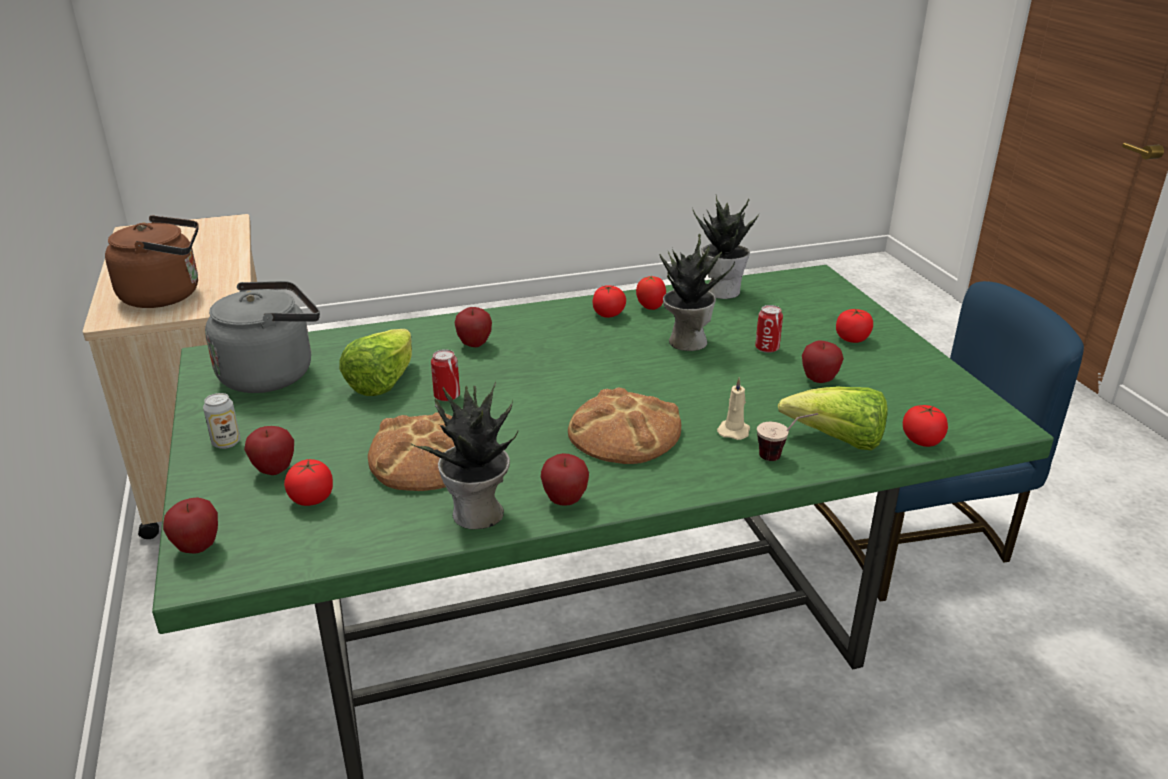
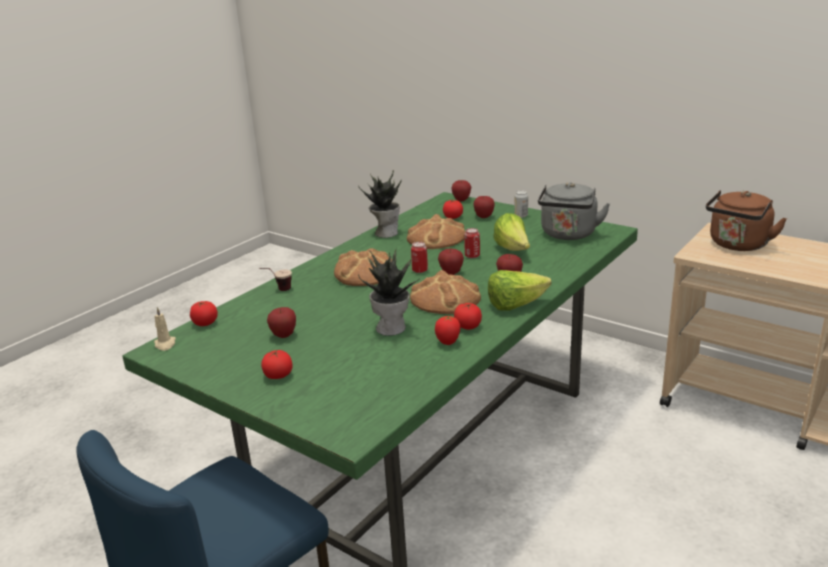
camera: 145 degrees right, 5 degrees down
(565, 500) = (358, 246): apple -> apple (451, 273)
(581, 351) = (445, 298): none -> bread
(722, 290) = (416, 381): potted plant -> none
(734, 430) = (312, 292): beige candle -> beige candle (165, 344)
(767, 348) = (334, 344): can -> can (420, 270)
(837, 441) = (253, 306): lettuce -> lettuce (515, 305)

